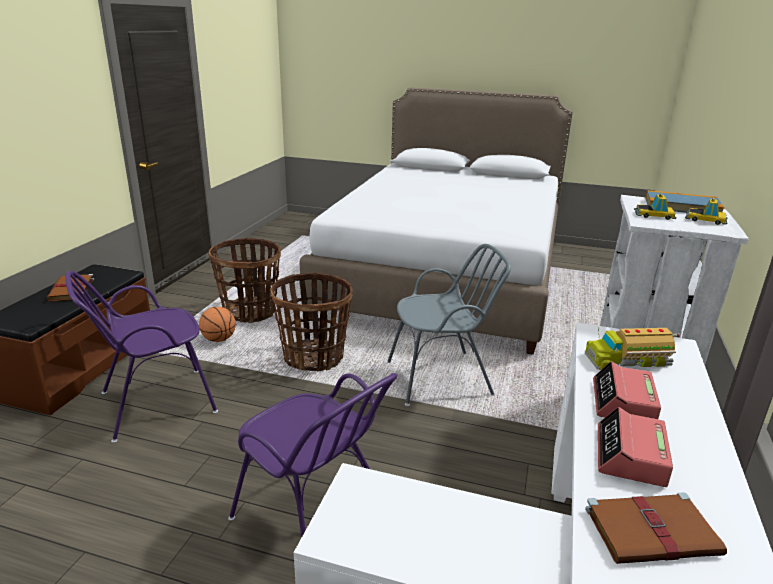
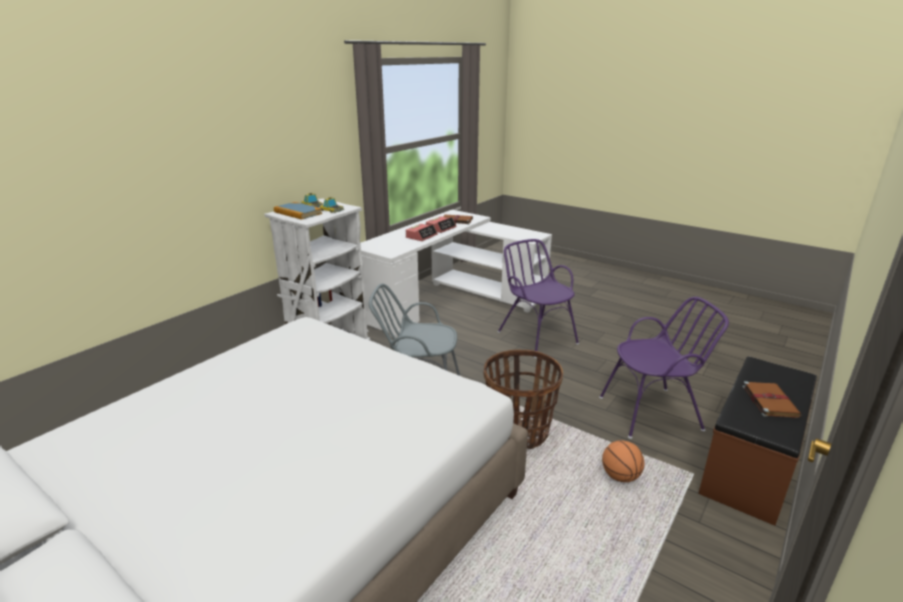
camera: 160 degrees left, 0 degrees up
(250, 312) = (591, 524): basket -> none
(628, 359) = (394, 245): toy truck -> none

